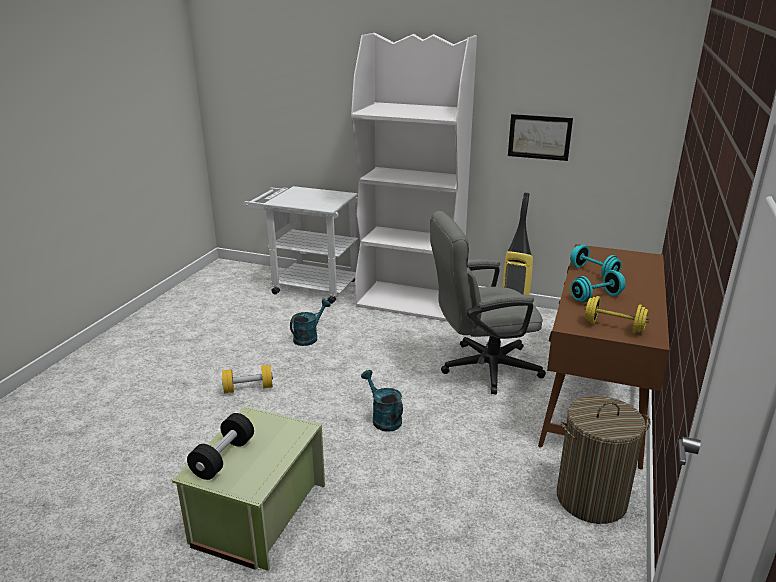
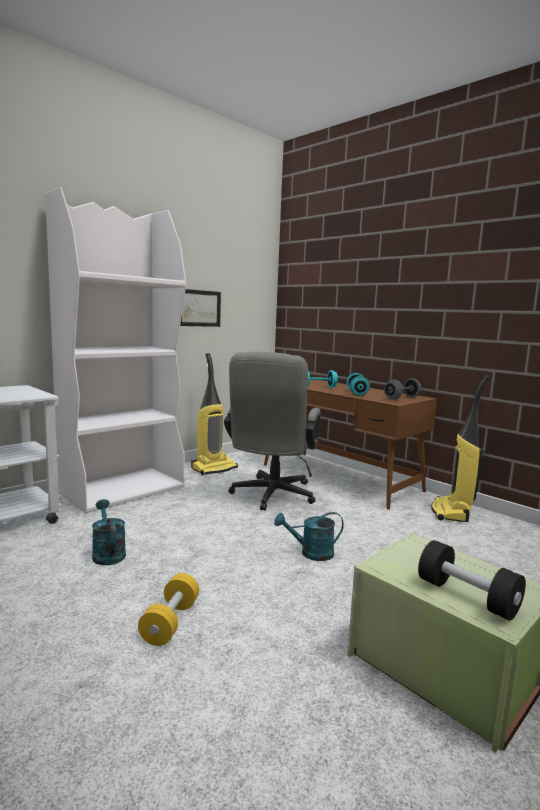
camera: 65 degrees left, 15 degrees down
(591, 499) = (452, 512): laundry basket -> vacuum cleaner
(614, 327) = (401, 398): yellow dumbbell -> grey dumbbell

